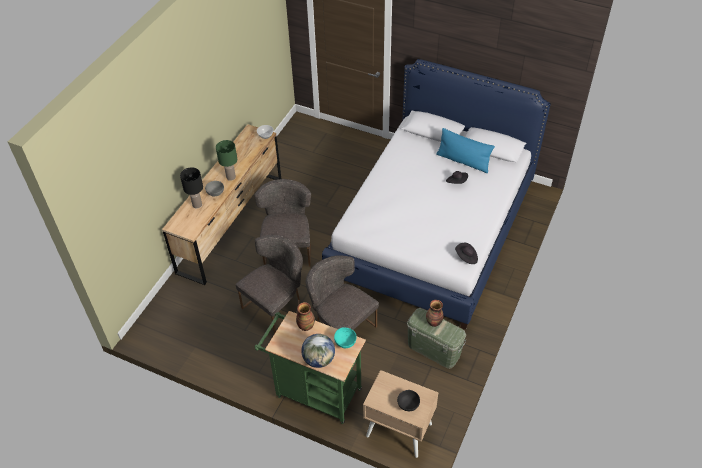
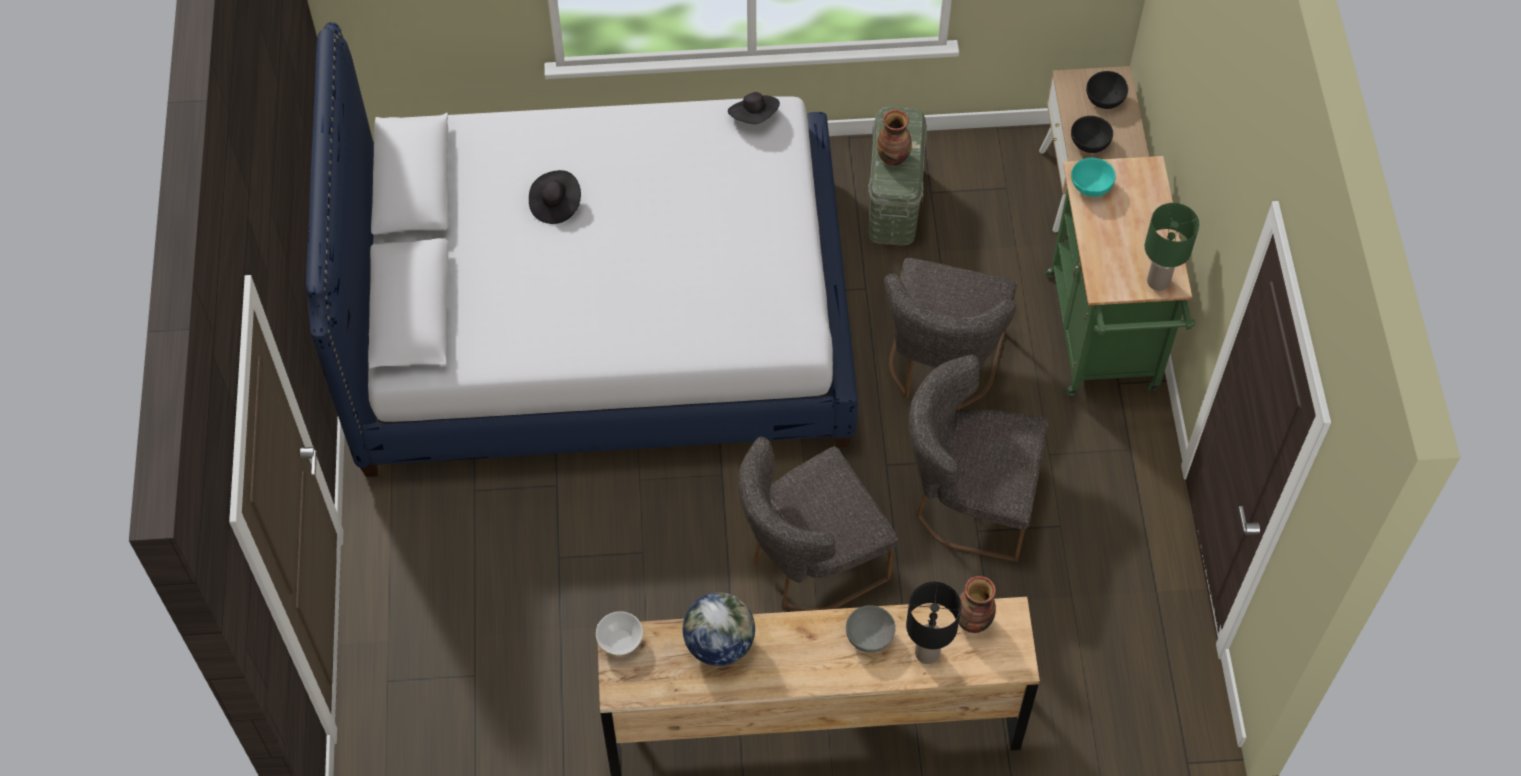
camera: 120 degrees left, 10 degrees up
(230, 177) = (803, 634): green table lamp -> green table lamp (1159, 281)
(305, 326) = (1101, 260): vase -> vase (972, 621)
(319, 359) = (1151, 207): globe -> globe (719, 644)
(386, 383) = (1088, 143): none -> black bowl
(463, 161) = (482, 217): blue pillow -> none

